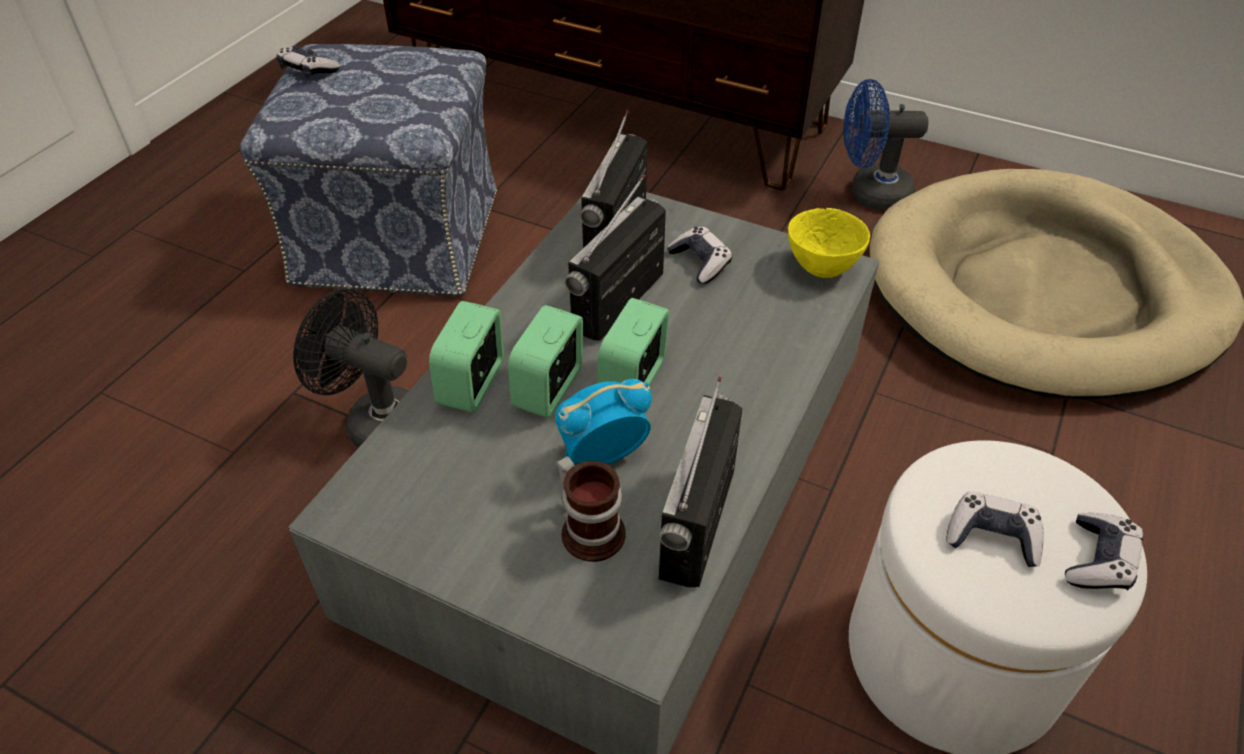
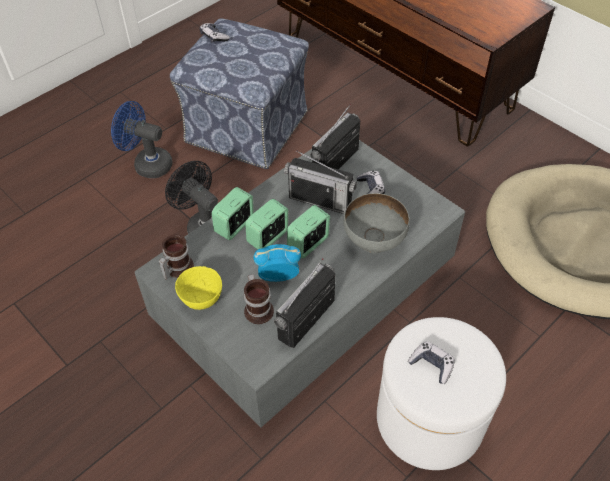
camera: 20 degrees right, 5 degrees up
(381, 495) = (176, 268): none -> mug
(618, 301) = (320, 201): radio -> radio turned 120 degrees counterclockwise
(753, 348) = (374, 242): none -> grey bowl
(822, 269) = (431, 208): yellow bowl -> yellow bowl (201, 301)
(870, 194) = (518, 160): blue fan -> blue fan (147, 164)
(1098, 561) = (475, 390): game controller -> none

